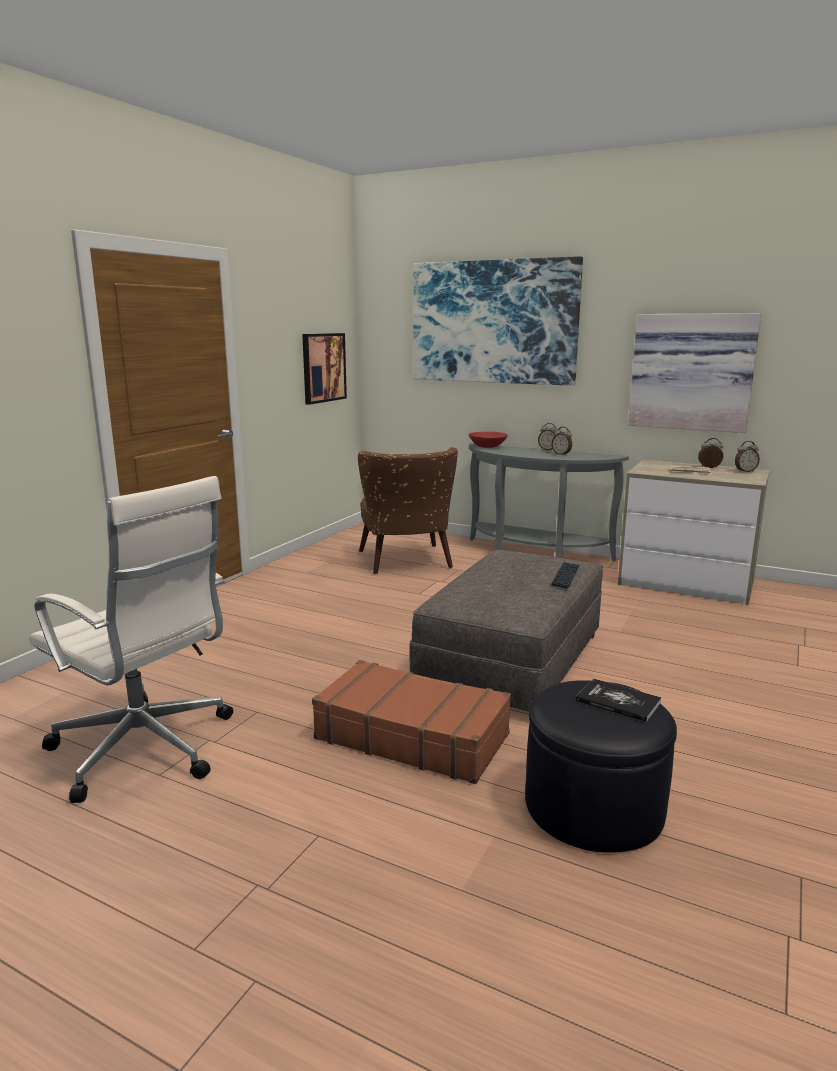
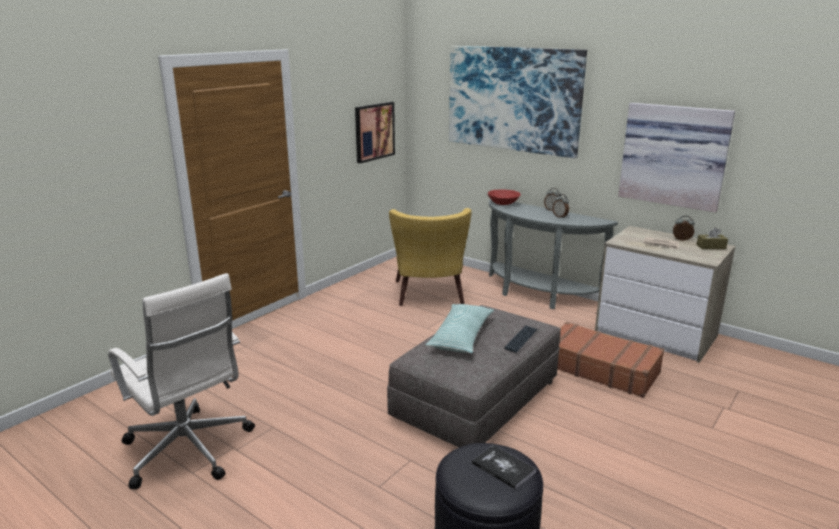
camera: 10 degrees right, 5 degrees up
(407, 563) = (429, 296): brown armchair -> yellow armchair
(412, 736) = (375, 461): brown suitcase -> brown suitcase (600, 368)
(491, 578) = (461, 336): none -> pillow
(745, 471) = (711, 247): alarm clock -> brown tissue box

